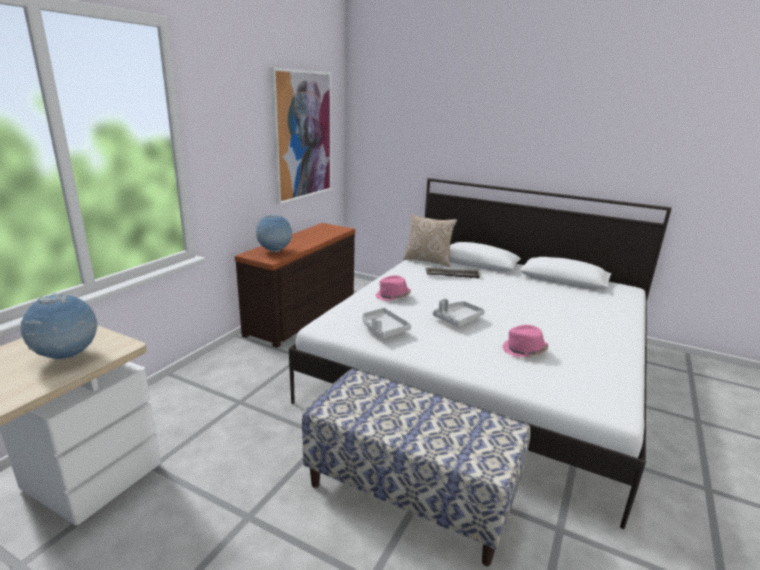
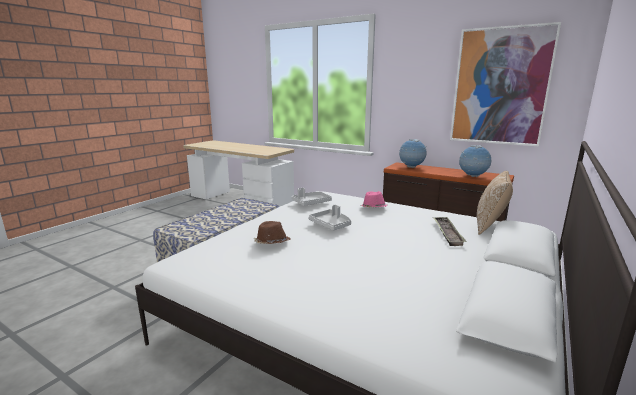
camera: 95 degrees right, 5 degrees down
(67, 357) = (261, 151): globe -> globe (473, 176)
(524, 351) = (271, 243): pink hat -> brown hat

